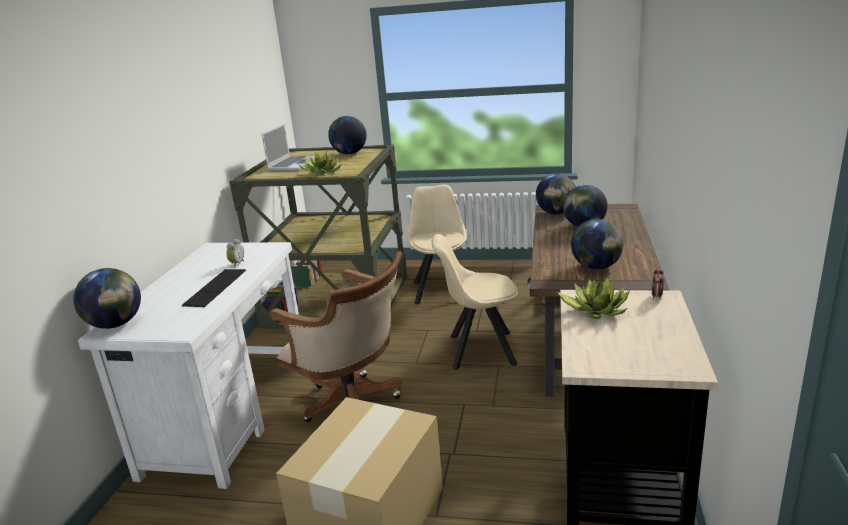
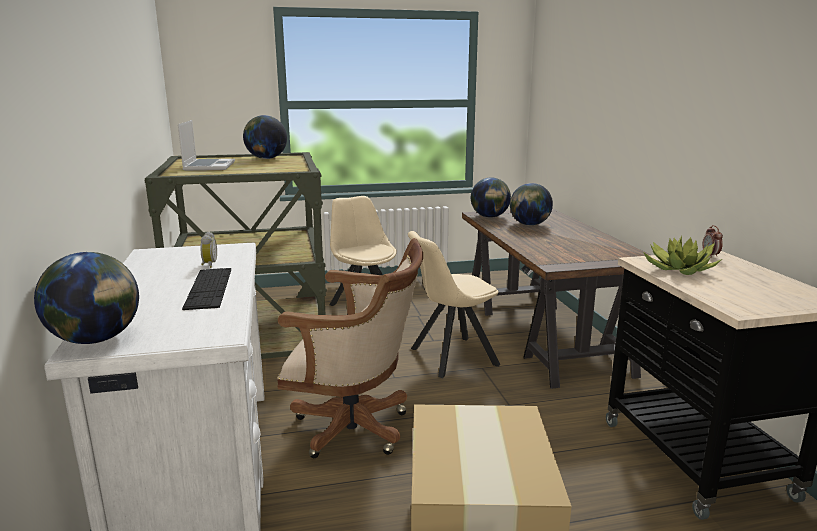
camera: 25 degrees left, 5 degrees down
(322, 172) = (259, 170): potted plant -> none
(596, 267) = (583, 252): globe -> none

